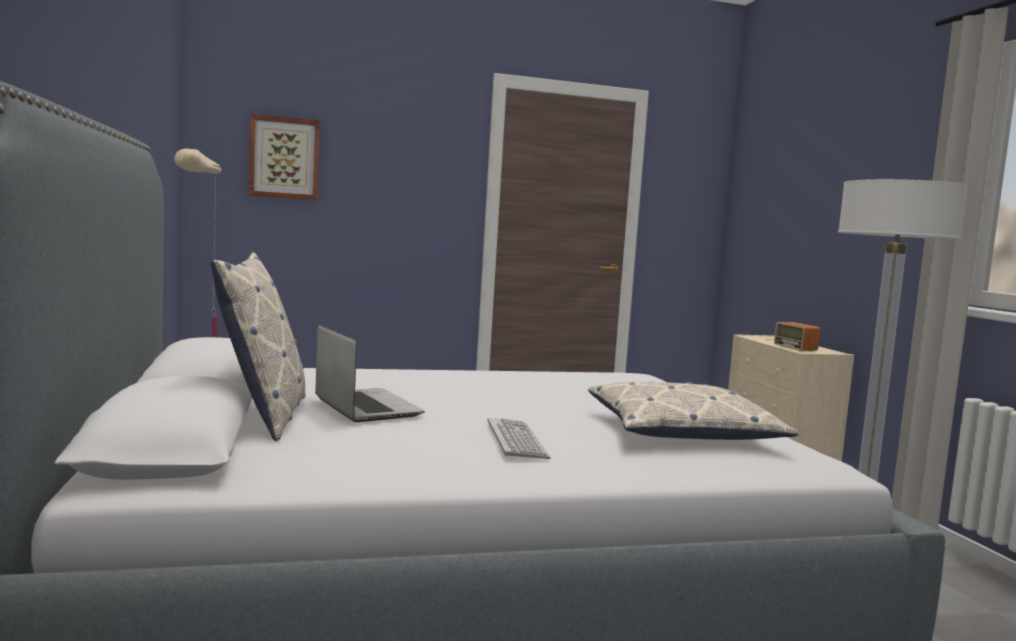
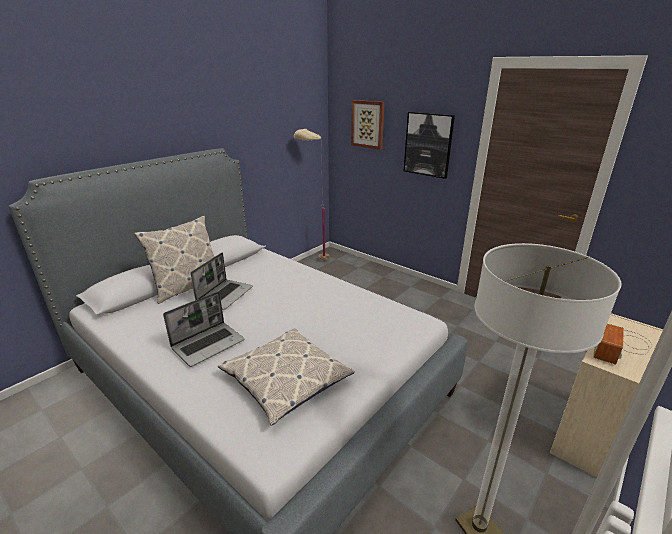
camera: 55 degrees right, 20 degrees up
(407, 189) = (428, 144): none -> picture
(516, 440) = (208, 344): keyboard -> laptop

